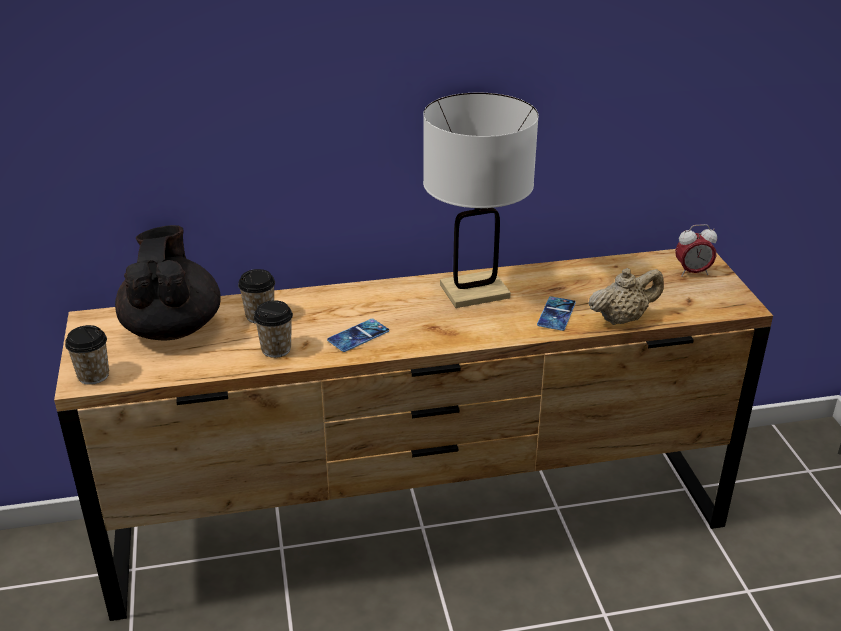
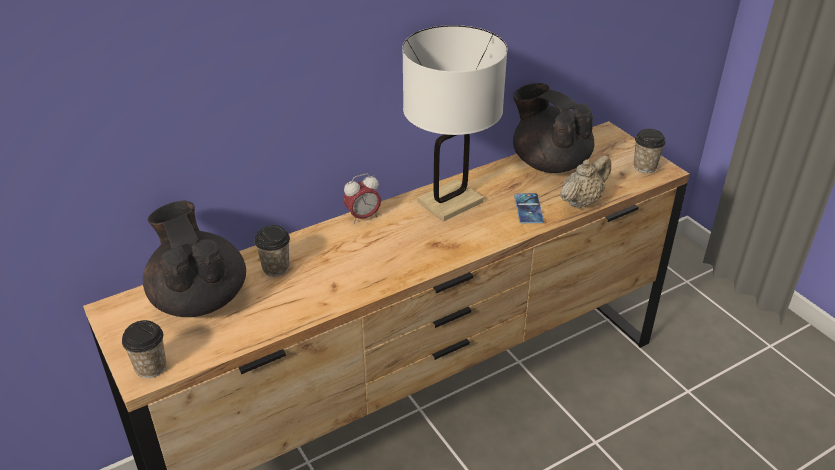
camera: 20 degrees left, 5 degrees up
(276, 349) = (311, 297): cup -> cup (644, 167)
(358, 336) = (376, 267): phone -> none
(610, 274) = (549, 163): none -> black teapot
(692, 272) = (610, 148): alarm clock -> alarm clock (363, 217)

